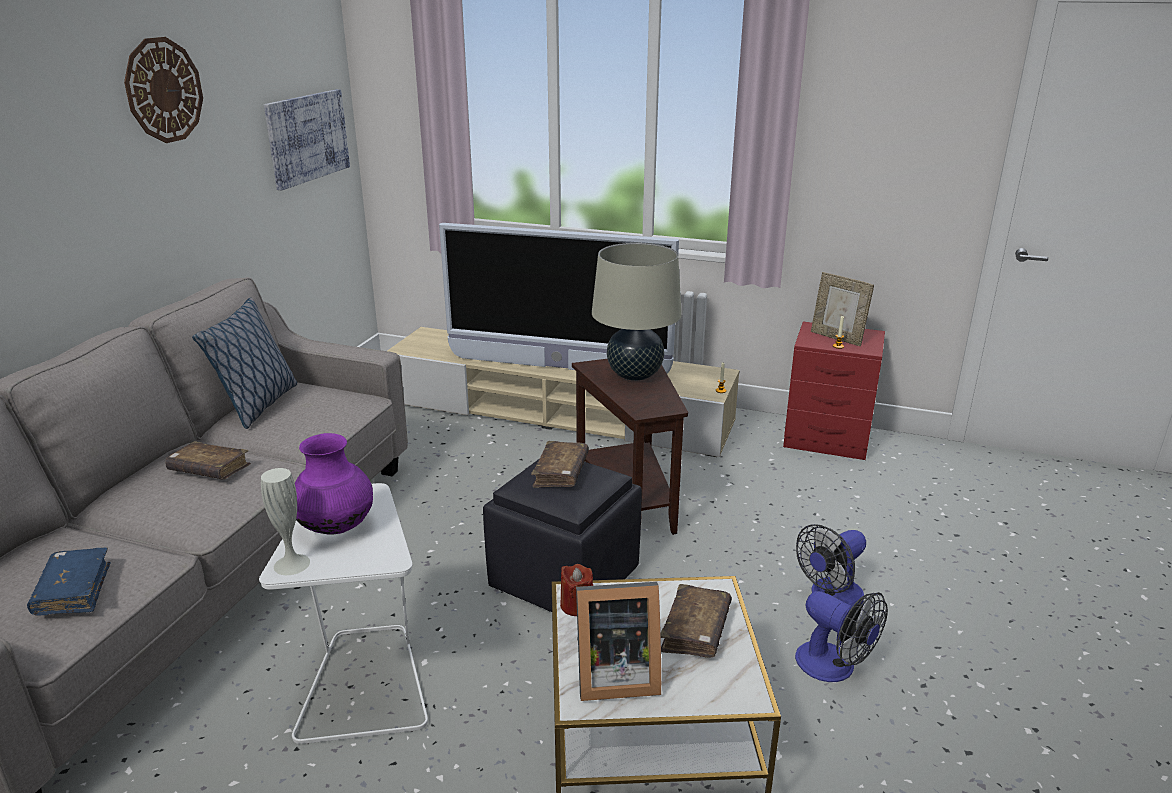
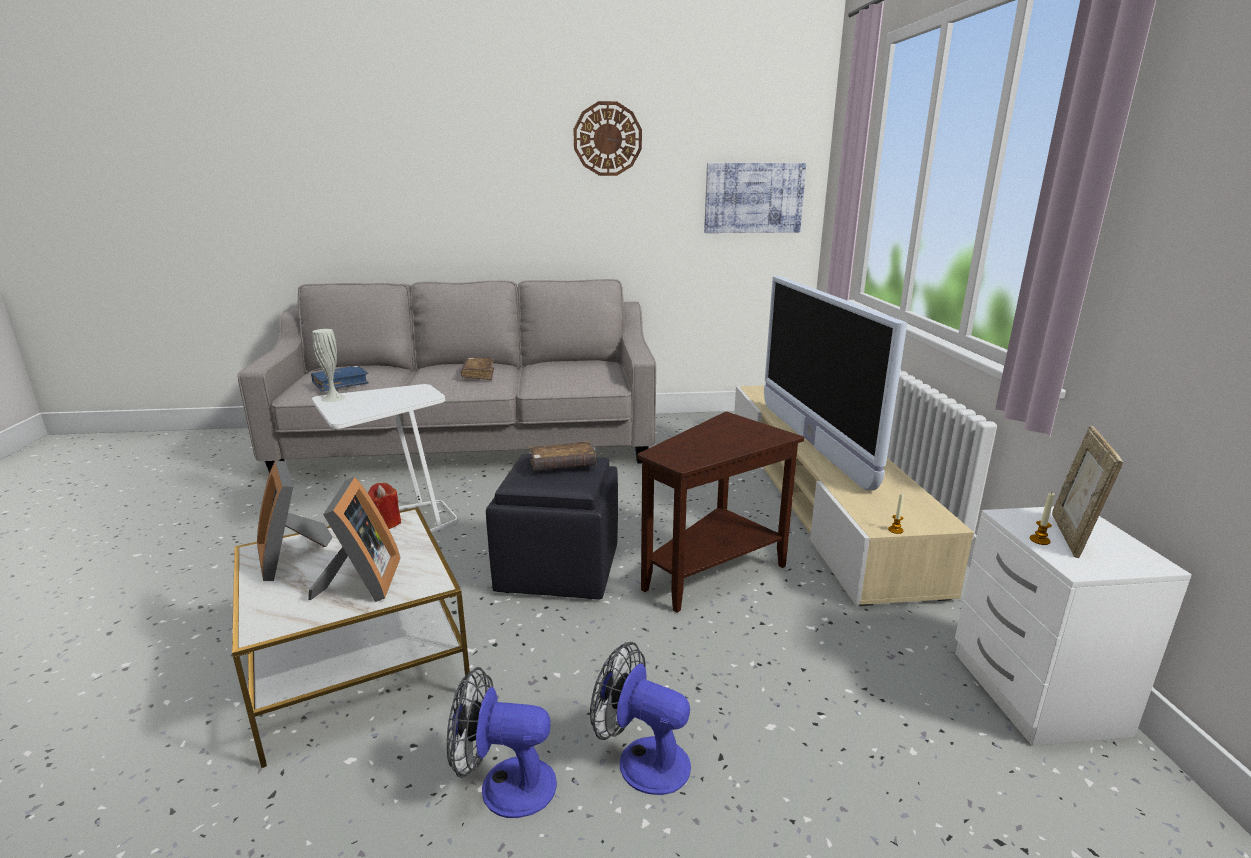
camera: 65 degrees right, 5 degrees down
(258, 406) = (568, 364): pillow -> none
(336, 528) = (379, 398): purple vase -> none
(634, 375) = (735, 437): beige table lamp -> none
(695, 630) = (361, 583): brown book -> picture frame
(828, 440) = (1036, 694): red nightstand -> white nightstand
(834, 667) = (504, 785): fan -> fan turned 75 degrees clockwise

